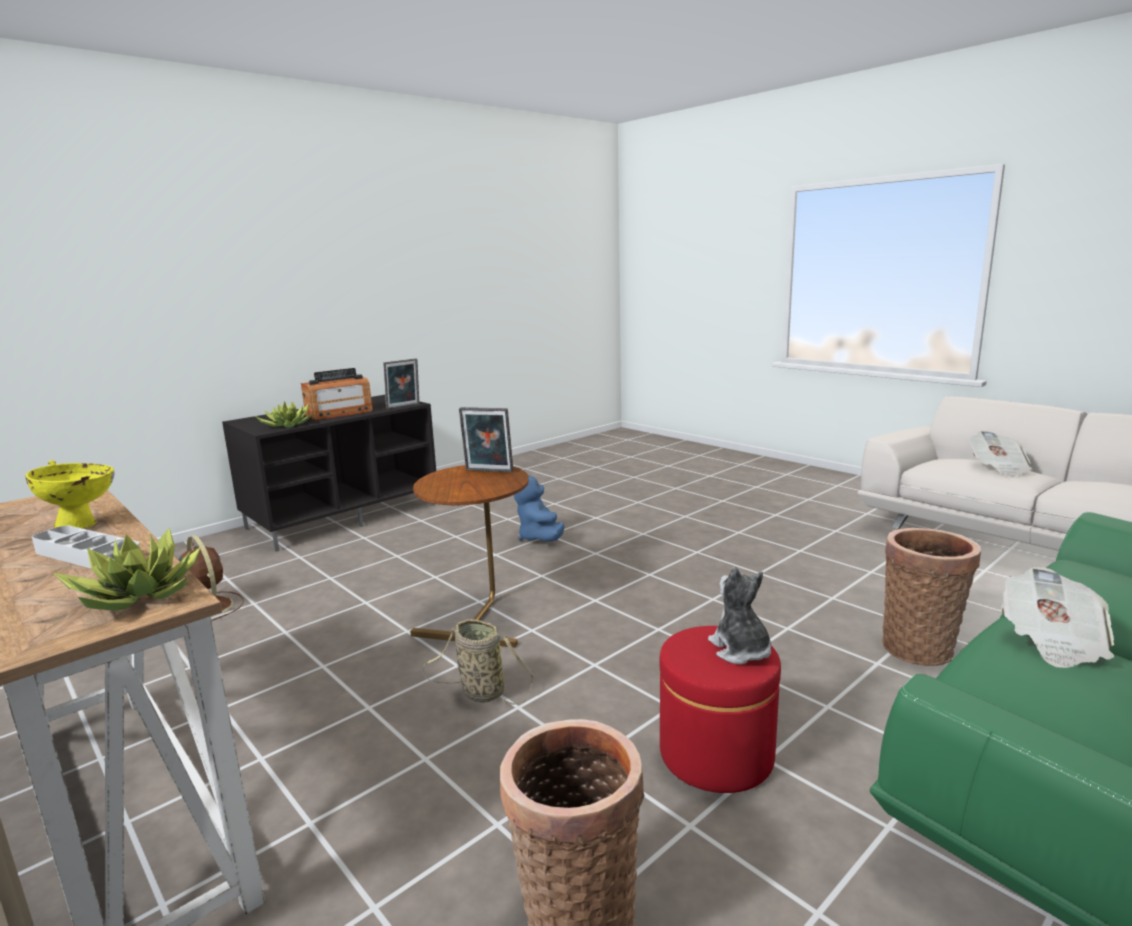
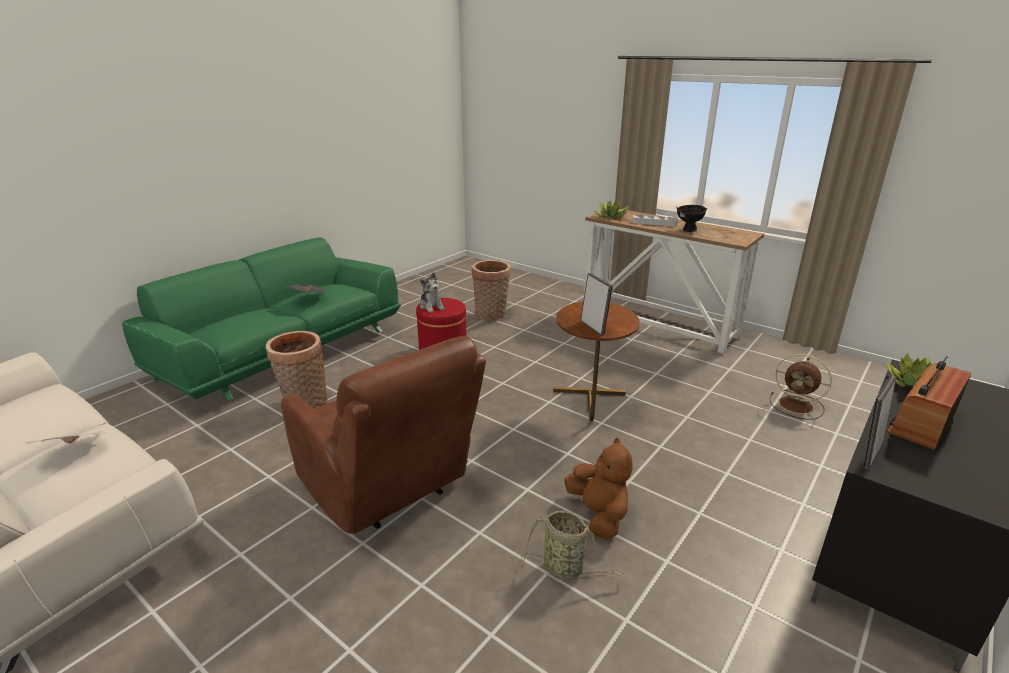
camera: 170 degrees right, 10 degrees up
(82, 524) = (689, 230): yellow bowl -> black bowl
(479, 692) = (558, 366): basket -> basket (566, 570)
(488, 471) = (594, 327): picture frame -> picture frame turned 60 degrees clockwise
(539, 538) = (599, 515): blue plush toy -> brown plush toy
(732, 558) = (388, 489): none -> brown armchair

